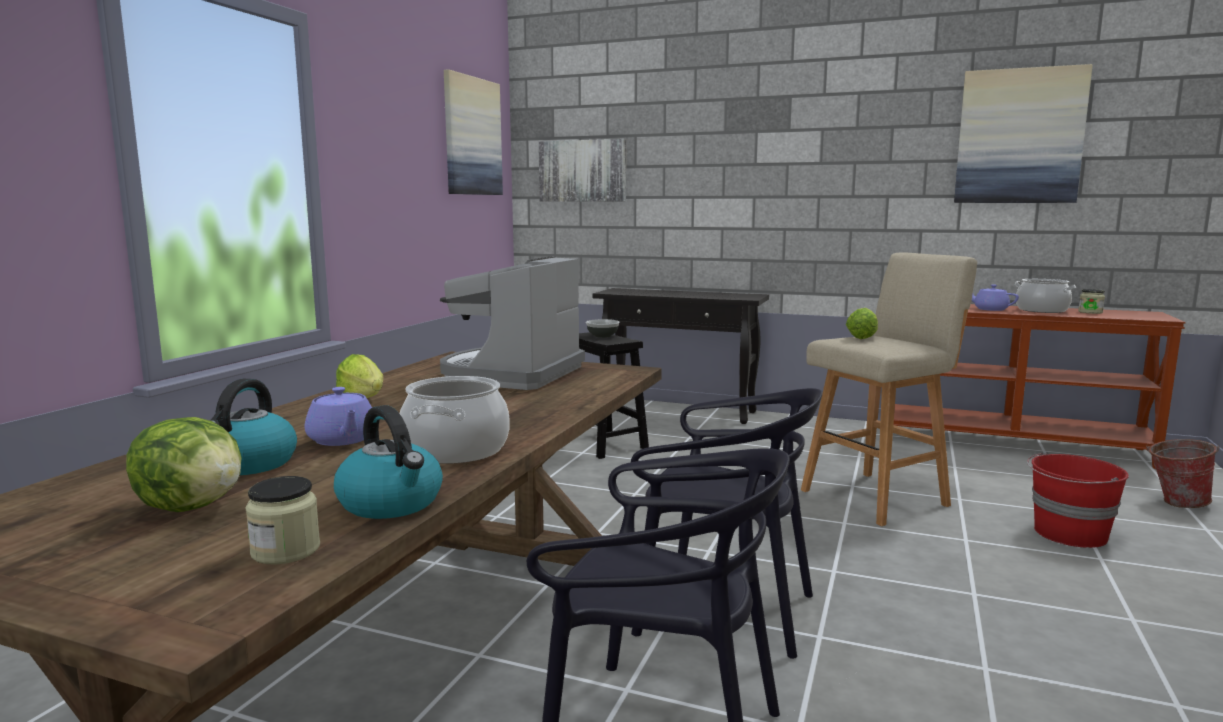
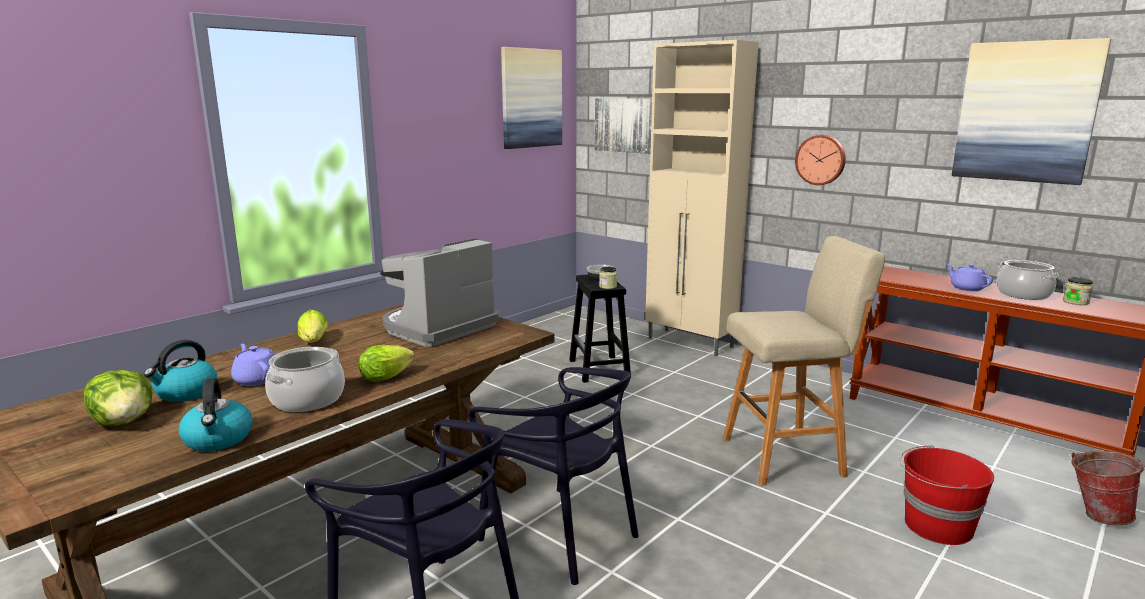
camera: 20 degrees right, 5 degrees up
(285, 551) = (128, 465): jar -> jar (608, 286)
(342, 440) = (257, 379): purple teapot -> purple teapot turned 150 degrees clockwise
(679, 411) = (691, 343): black console table -> beige cabinet
(814, 196) = (821, 159): none -> wall clock
(863, 337) = (777, 314): lettuce -> lettuce (389, 377)

